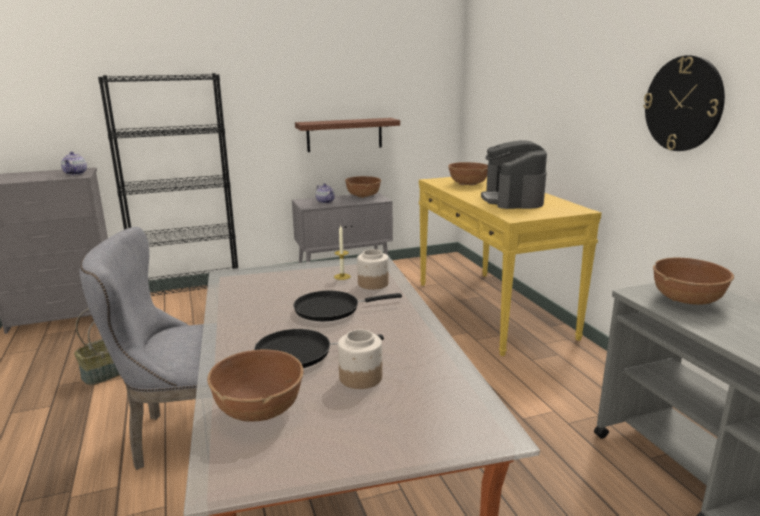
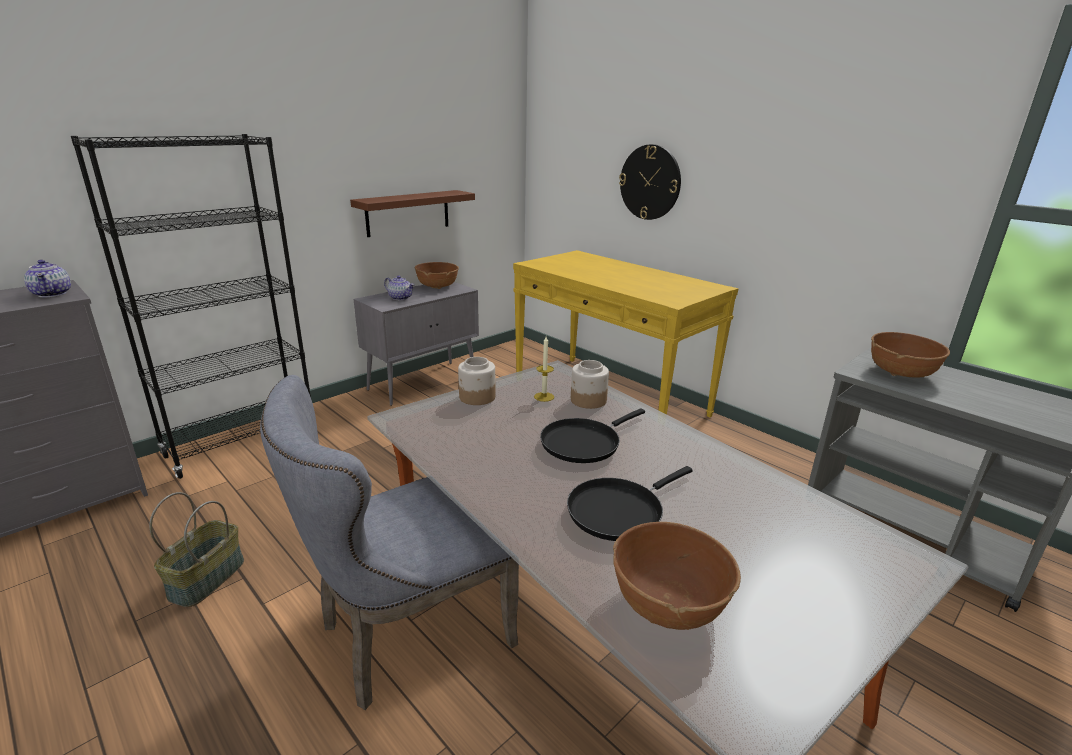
camera: 25 degrees left, 5 degrees up
(360, 378) = (720, 527): jar -> jar (477, 397)
(468, 184) = (573, 265): brown bowl -> none
(512, 200) = (642, 281): coffee machine -> none
(683, 104) = (842, 178): wall clock -> wall clock (650, 182)

